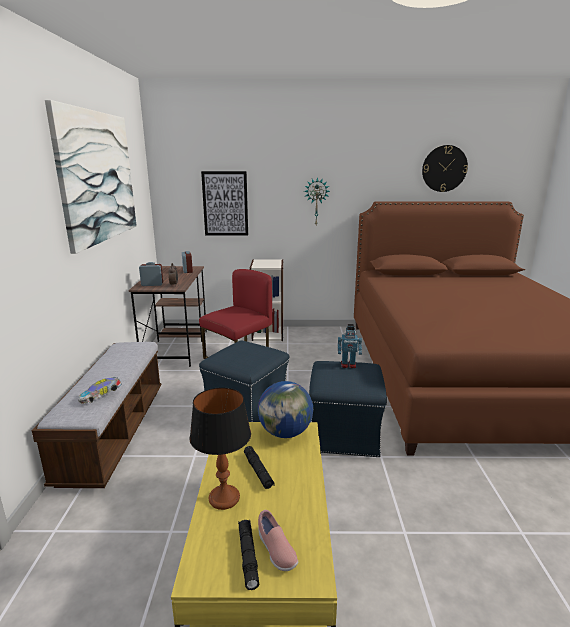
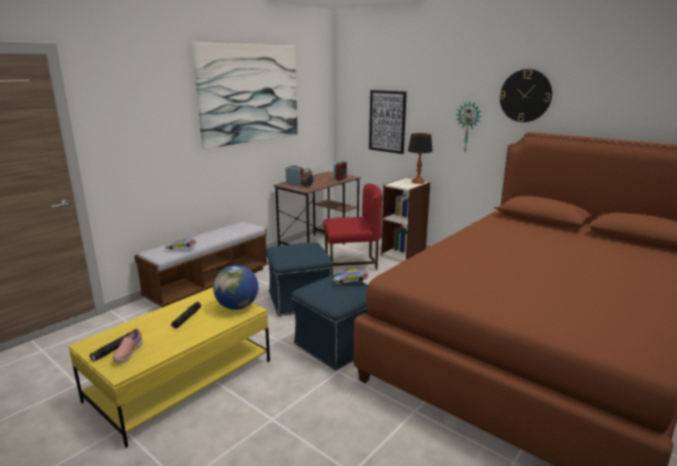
camera: 40 degrees right, 0 degrees up
(224, 498) = (151, 322): table lamp -> table lamp (418, 182)
(348, 365) = (351, 282): toy robot -> toy car
(444, 168) = (625, 97): wall clock -> wall clock (525, 96)

